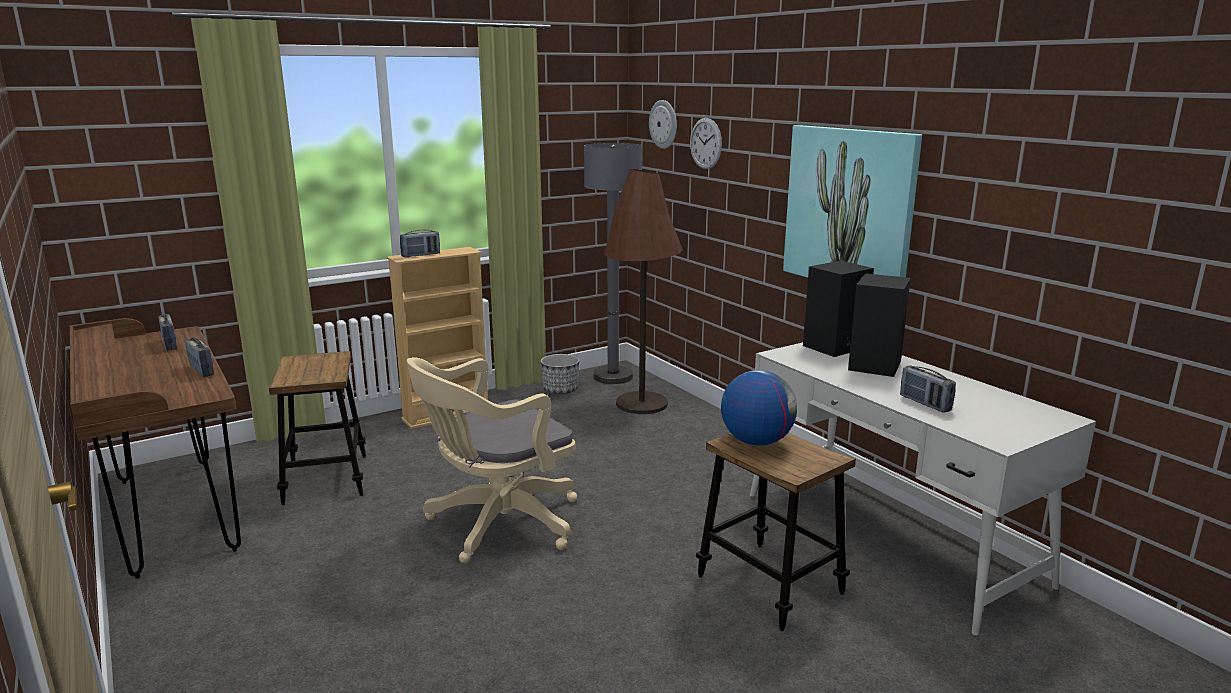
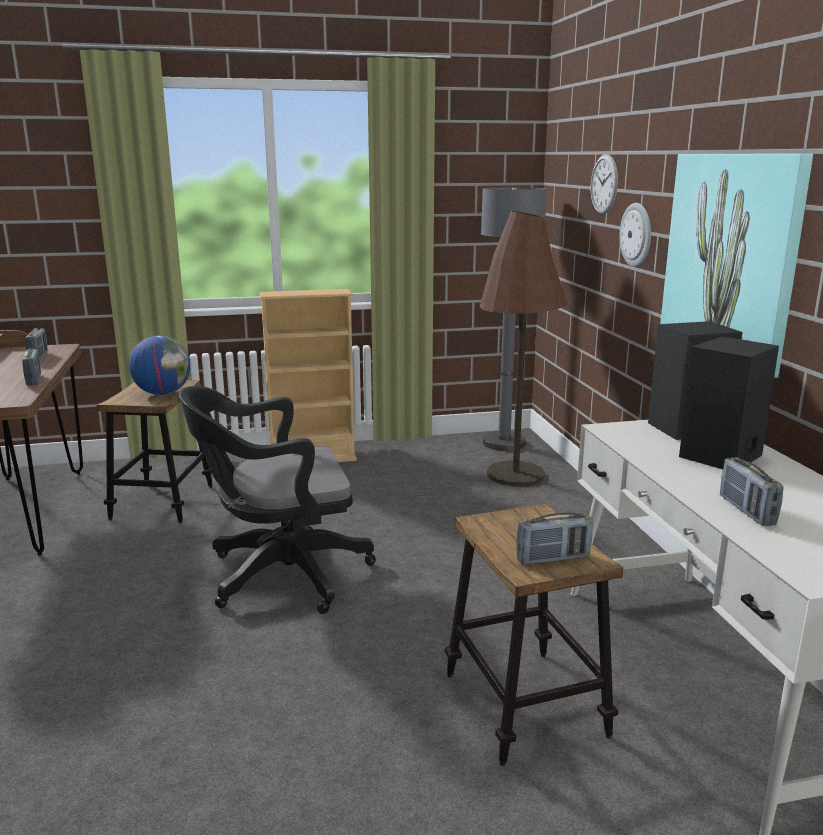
camera: 20 degrees right, 0 degrees up
(421, 255) = (290, 293): radio -> radio (553, 558)
(497, 525) = (280, 575): beige office chair -> black office chair
(561, 390) = (440, 450): planter -> none
(664, 124) = (571, 165): wall clock -> wall clock (637, 235)
(756, 441) = (514, 526): globe -> globe (163, 393)

